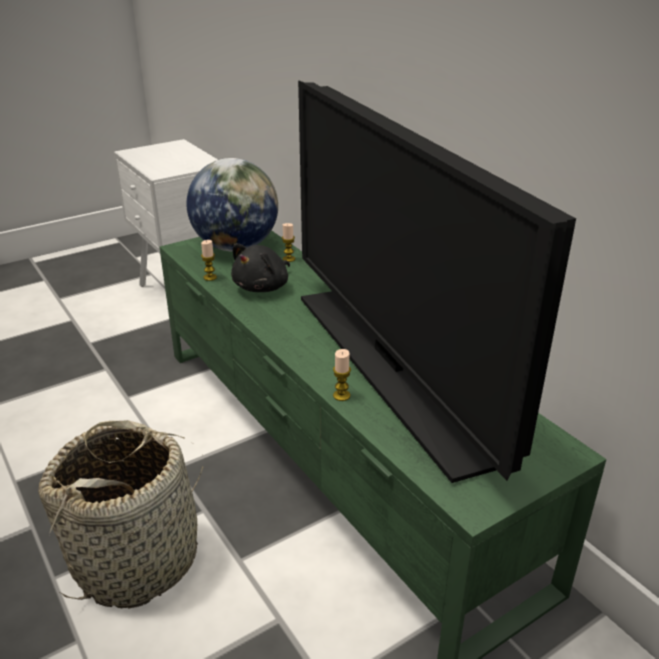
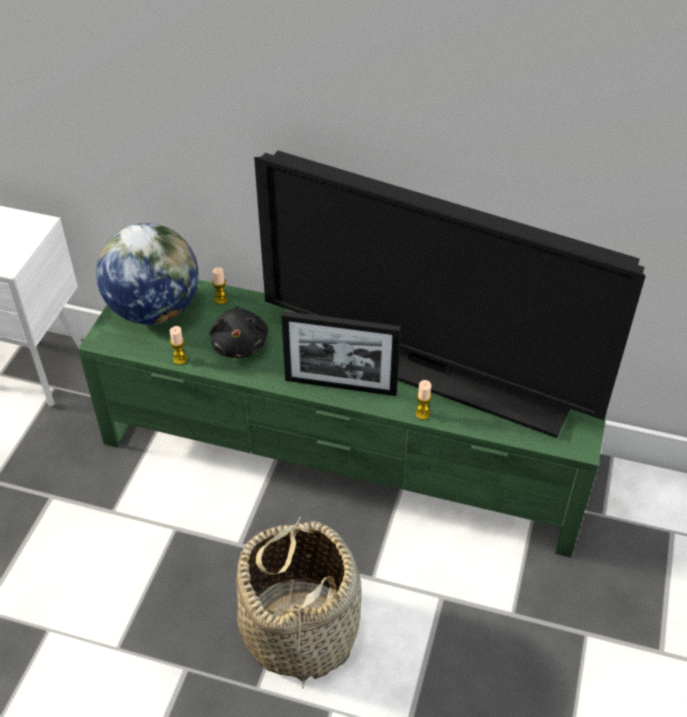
camera: 40 degrees left, 15 degrees up
(300, 344) = (340, 386): none -> picture frame

